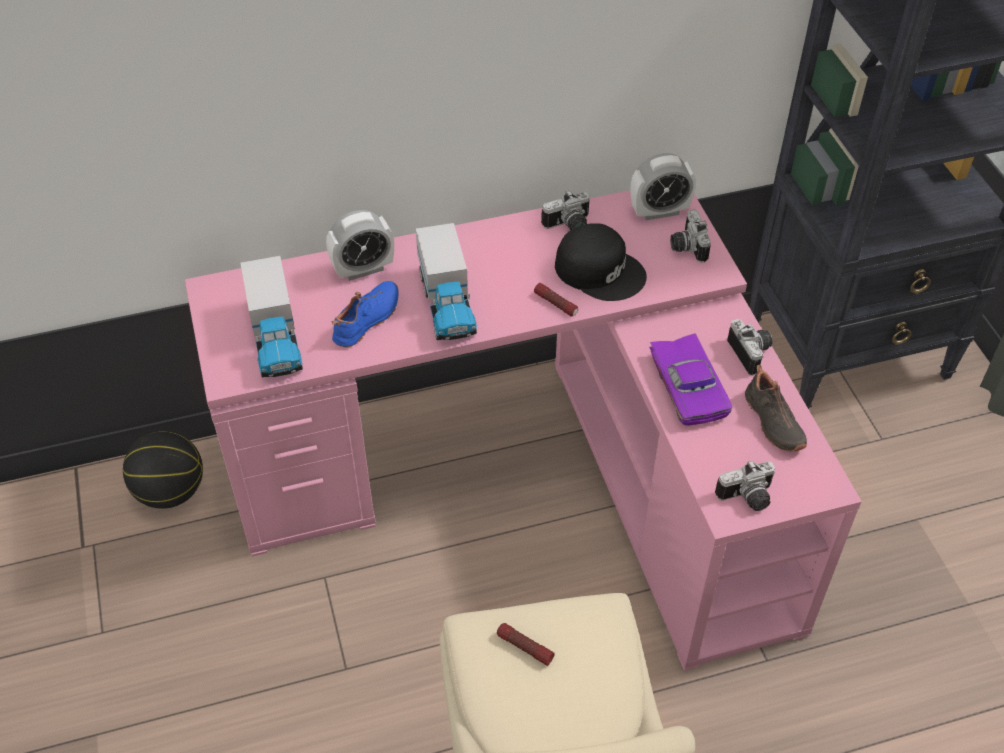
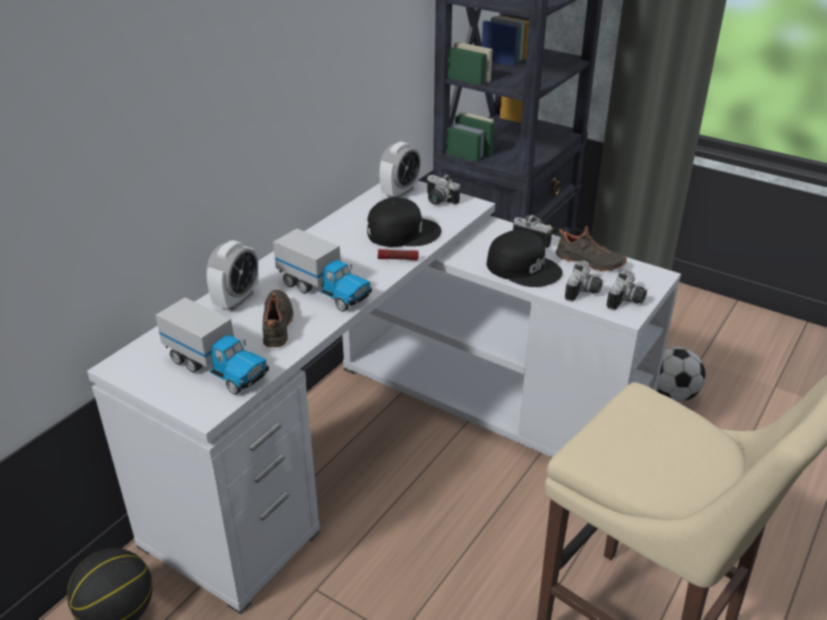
camera: 40 degrees left, 15 degrees down
(368, 321) = (278, 325): blue shoe -> black shoe
(524, 647) = (626, 440): flashlight -> none
(536, 473) = (397, 433): pink desk -> white desk
(569, 226) = (353, 220): camera -> camera (584, 292)
(691, 386) = (524, 267): purple toy car -> black cap
(878, 622) = (671, 395): none -> football

